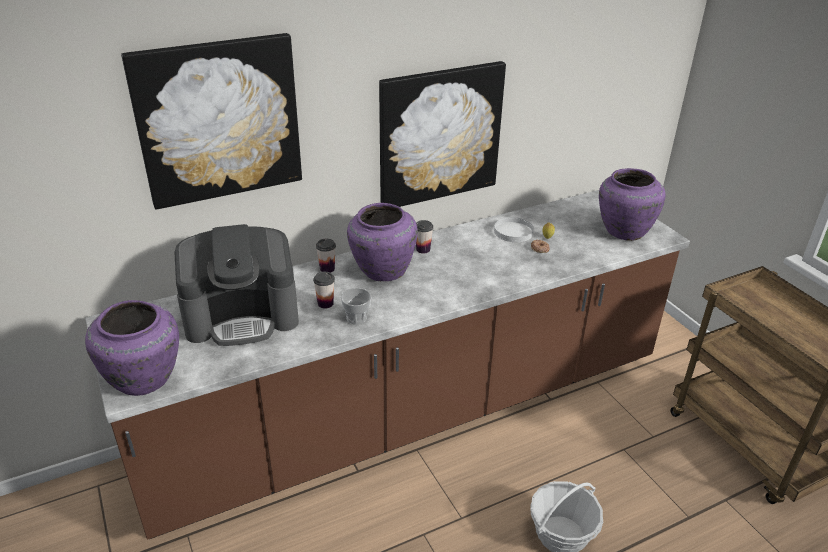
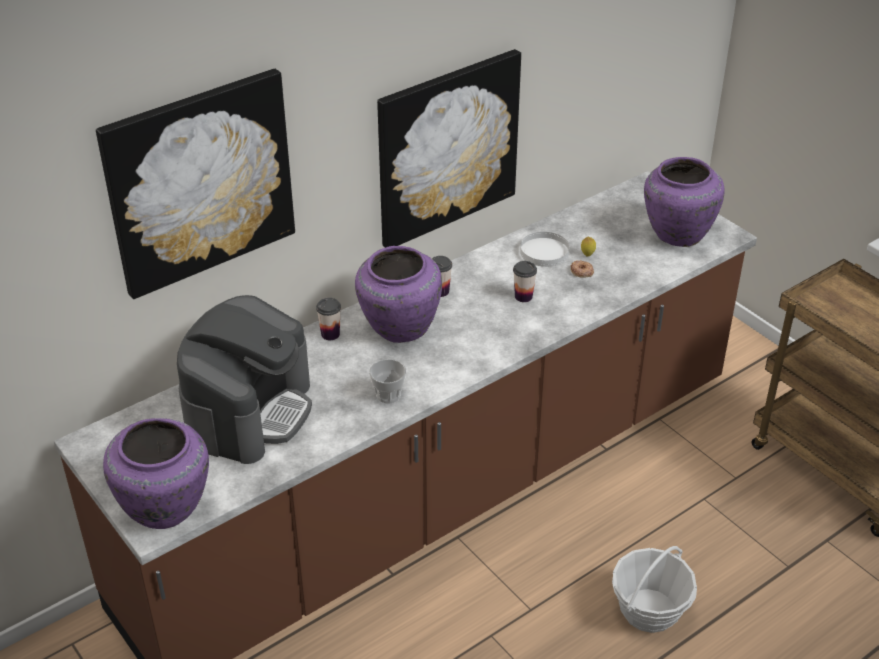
camera: 10 degrees left, 5 degrees up
(242, 315) = (249, 411): coffee machine -> coffee machine turned 45 degrees counterclockwise
(325, 303) = (344, 381): cup -> cup (523, 296)

